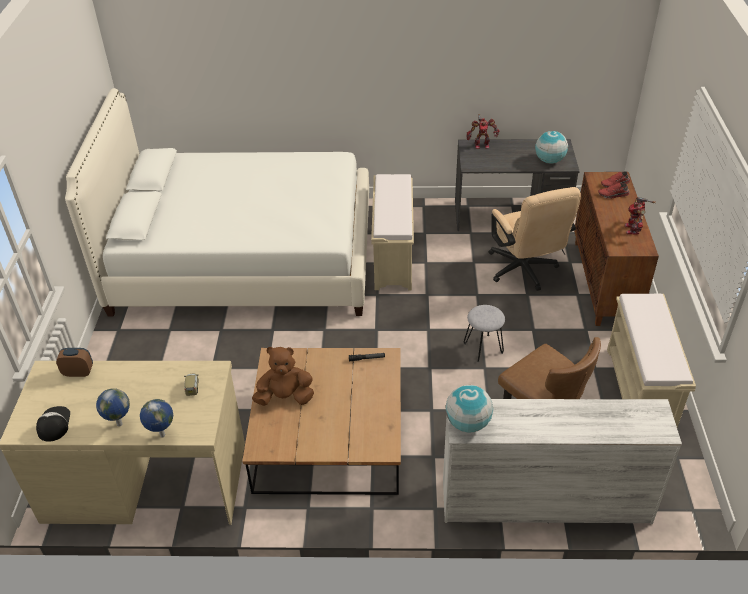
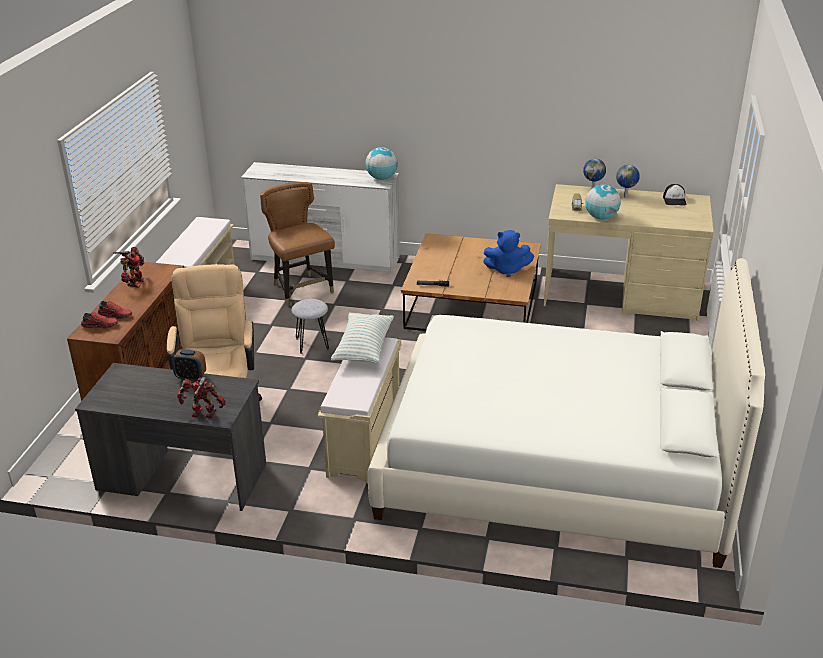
camera: 170 degrees left, 10 degrees down
(78, 372) = (671, 222): alarm clock -> alarm clock (191, 377)
(285, 397) = (507, 270): brown plush toy -> blue plush toy
(398, 222) = (363, 348): none -> pillow
(549, 160) = (135, 380): globe -> globe (601, 217)

